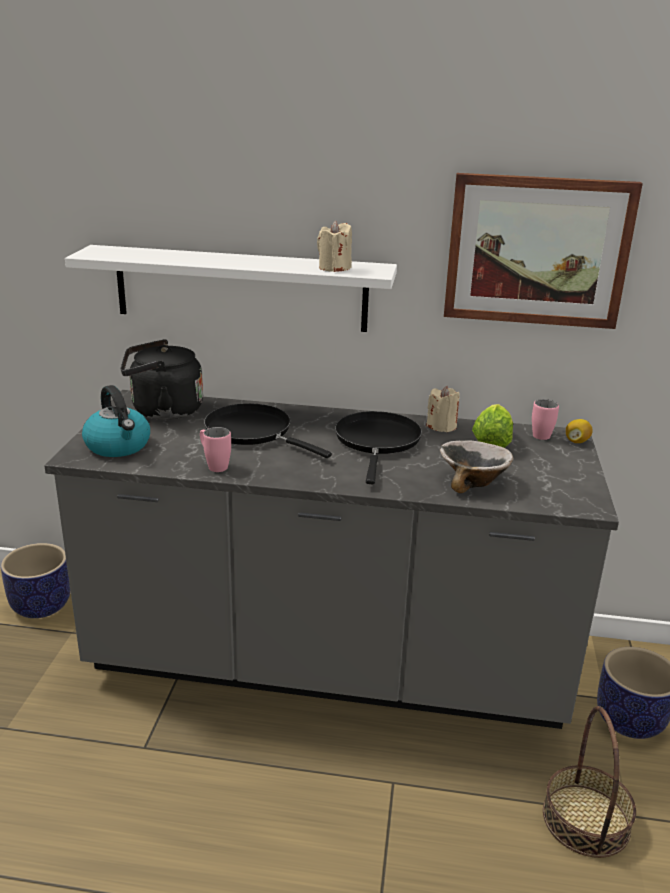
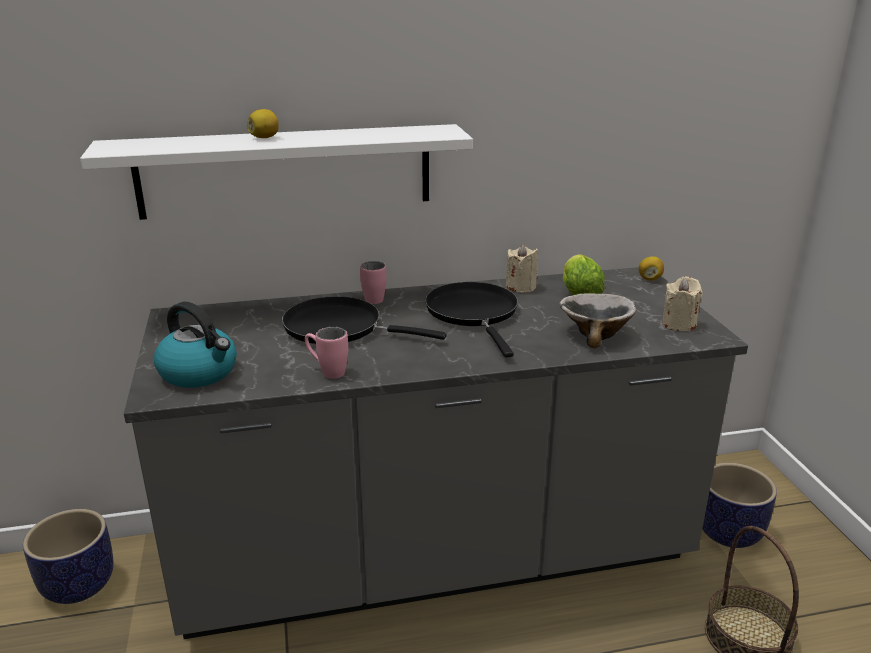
camera: 20 degrees left, 0 degrees up
(162, 411) = (219, 324): black kettle -> none
(218, 257) = (264, 137): none -> lemon
(334, 268) = (403, 134): beige candle -> beige candle (679, 324)
(537, 251) = (592, 95): picture -> none
(544, 434) = (616, 277): pink mug -> pink mug (376, 298)

